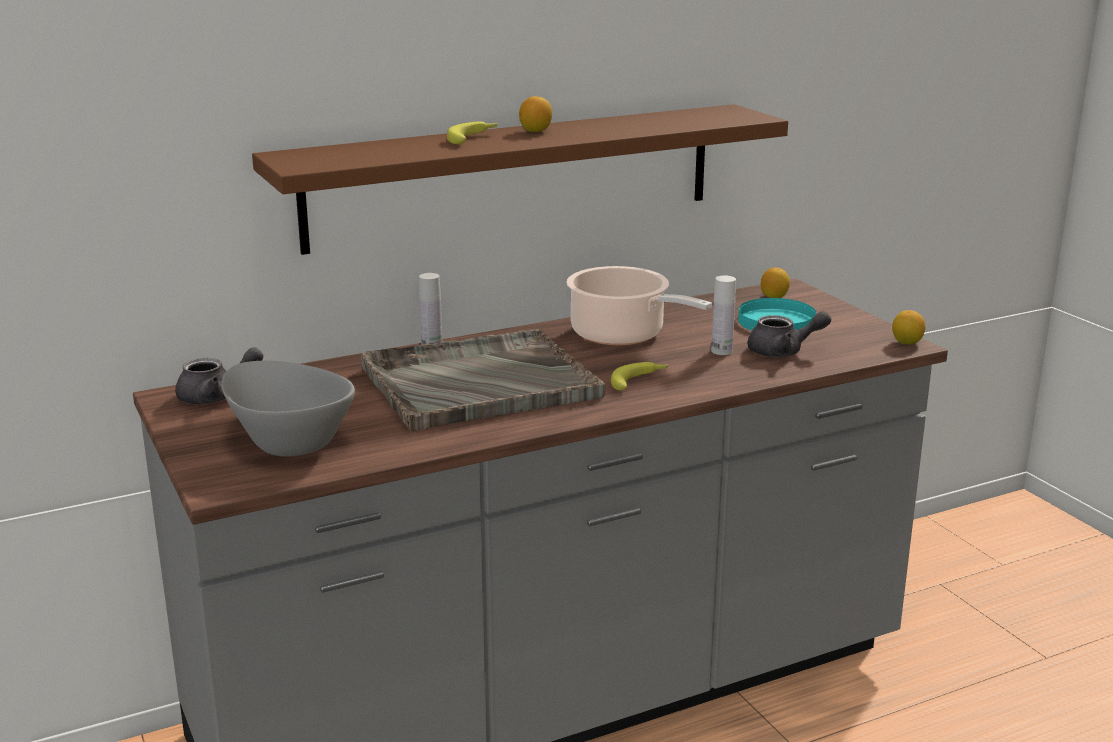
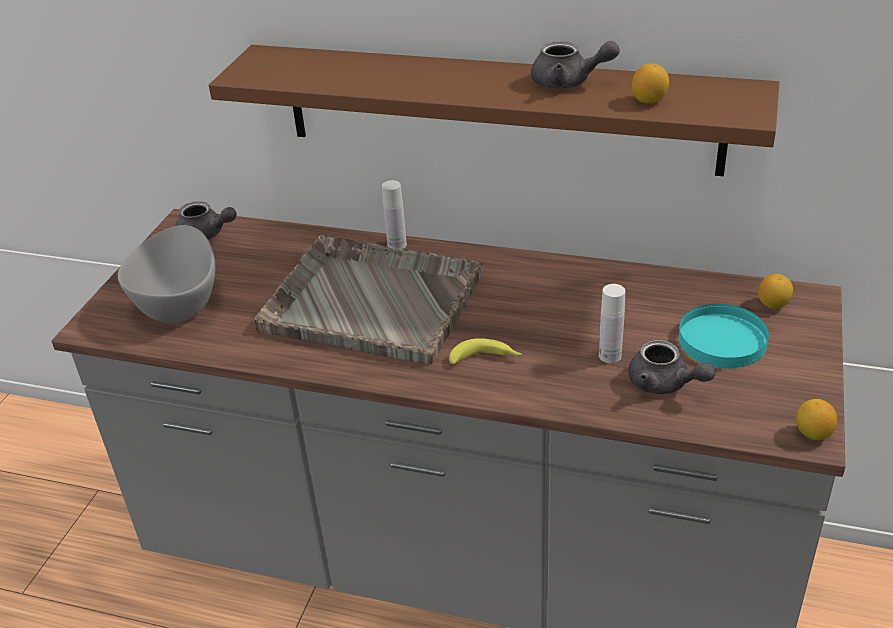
camera: 45 degrees right, 15 degrees up
(474, 138) = (427, 72): banana -> none
(535, 131) = (496, 76): lemon -> lemon (649, 101)
(599, 125) = (568, 82): none -> grey teapot
(622, 335) = (556, 295): cooking pot -> none

